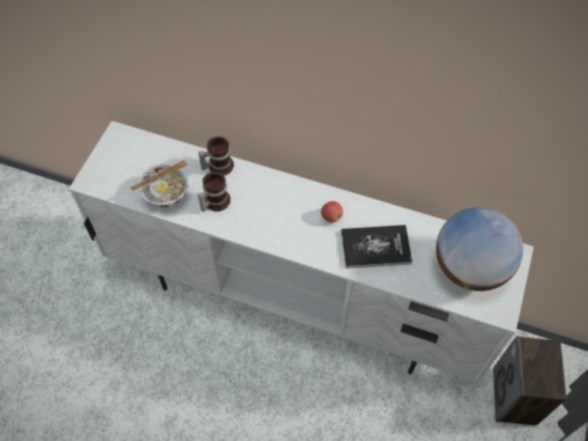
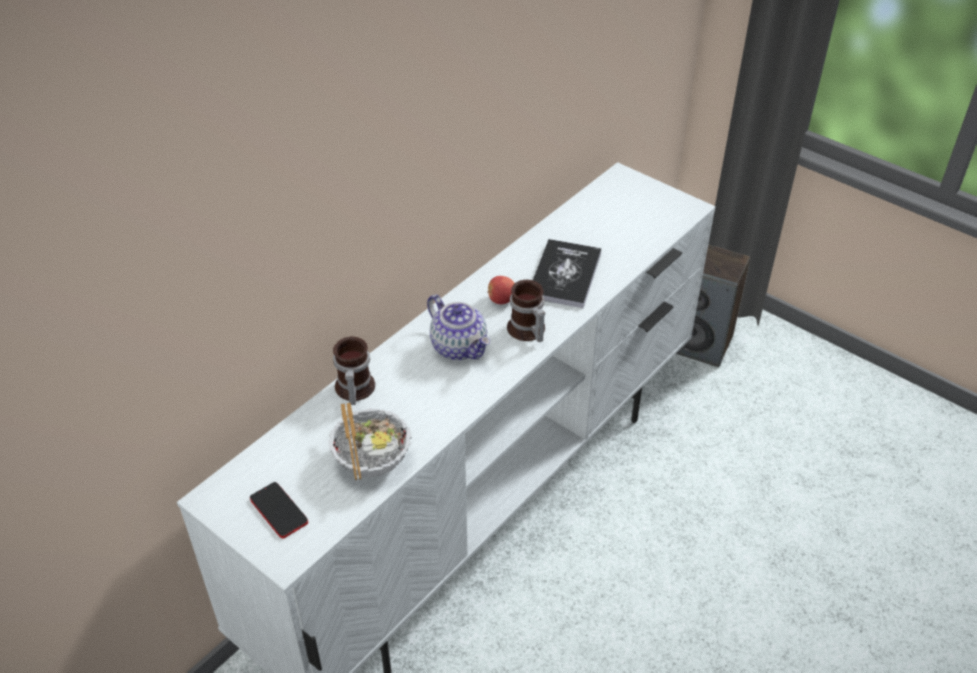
camera: 70 degrees left, 15 degrees down
(117, 166) = (279, 511): none -> phone
(214, 201) = (414, 408): mug -> mug (526, 331)
(276, 207) = (460, 347): none -> teapot
(470, 268) = (625, 212): globe -> none

